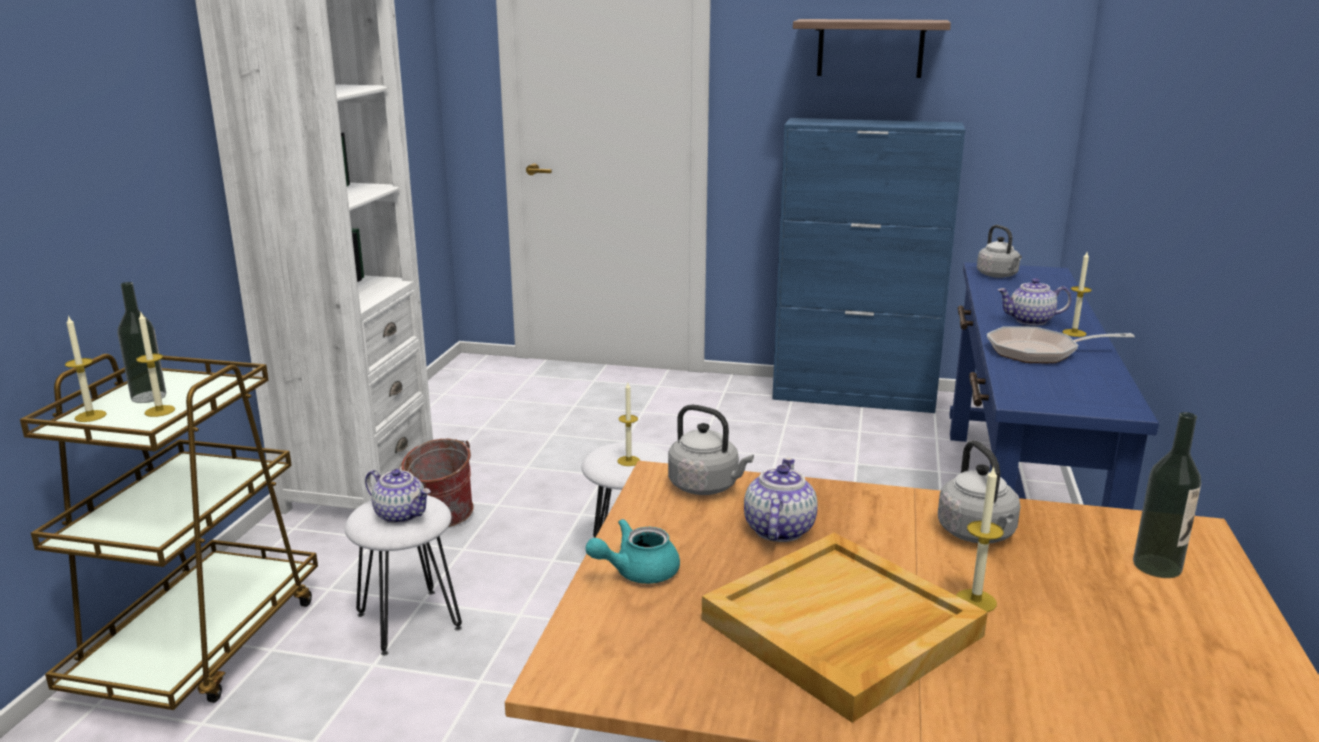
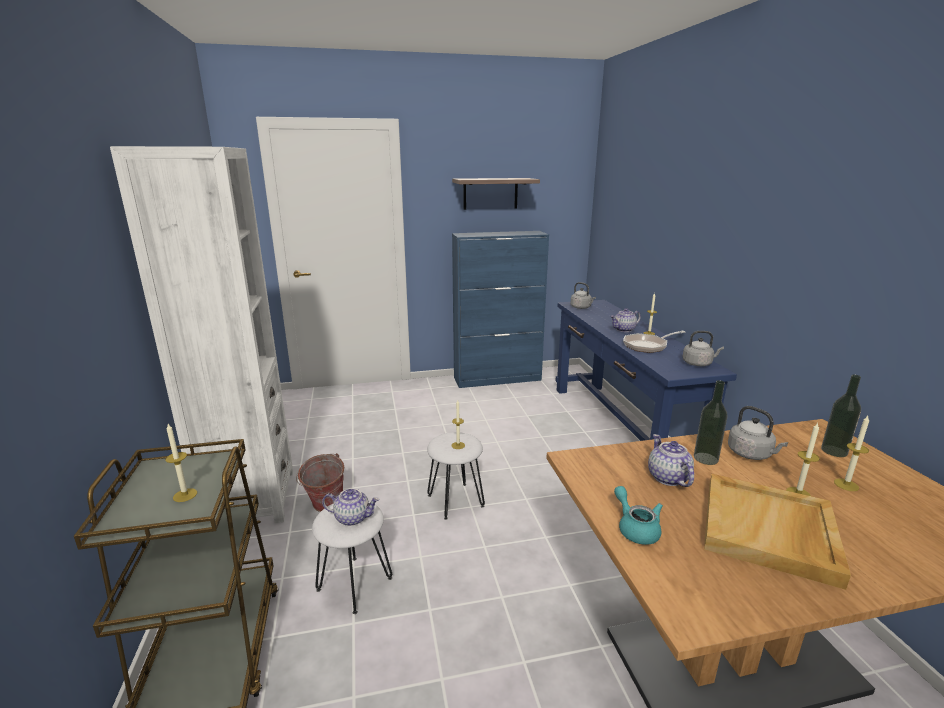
camera: 25 degrees left, 0 degrees up
(90, 416) = (126, 514): candle -> candle (846, 485)
(149, 397) = (162, 485): bottle -> bottle (705, 458)
(636, 572) = (636, 528): turquoise teapot -> turquoise teapot turned 120 degrees clockwise
(707, 486) = (602, 460): grey kettle -> grey kettle (698, 363)

